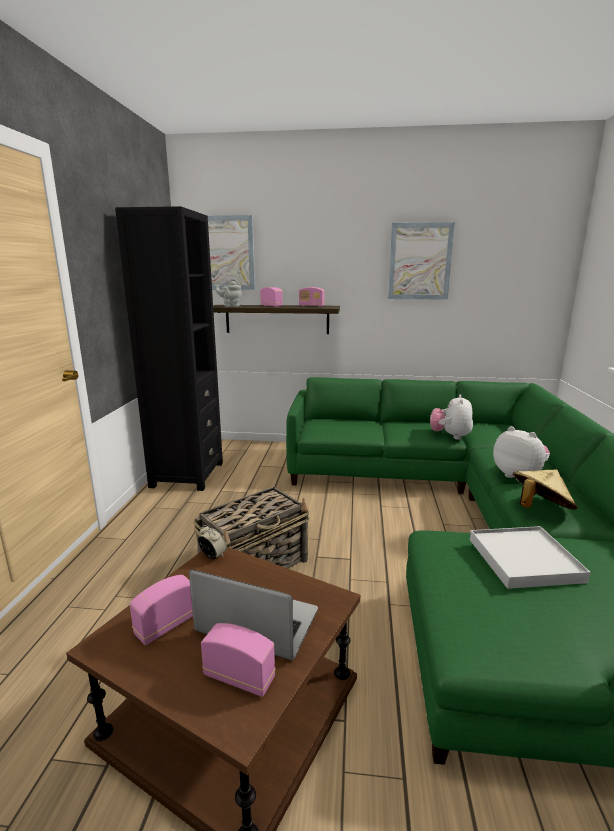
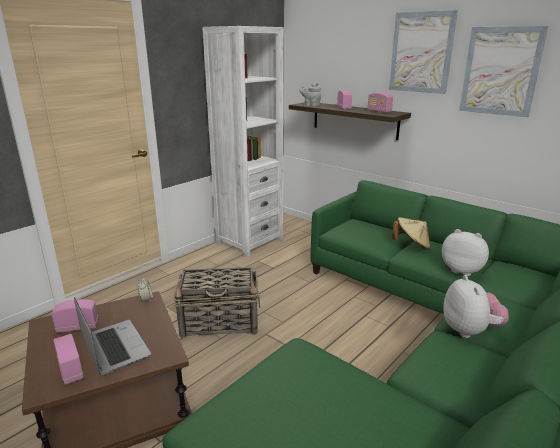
camera: 35 degrees right, 5 degrees up
(187, 475) = (249, 241): black bookcase -> white bookcase
(225, 253) = (319, 56): picture -> picture (421, 52)
(450, 436) = (462, 270): plush toy -> plush toy turned 75 degrees clockwise
(524, 560) = (334, 395): white tray -> none
(539, 508) = (430, 365): beige hat -> beige hat (411, 245)

